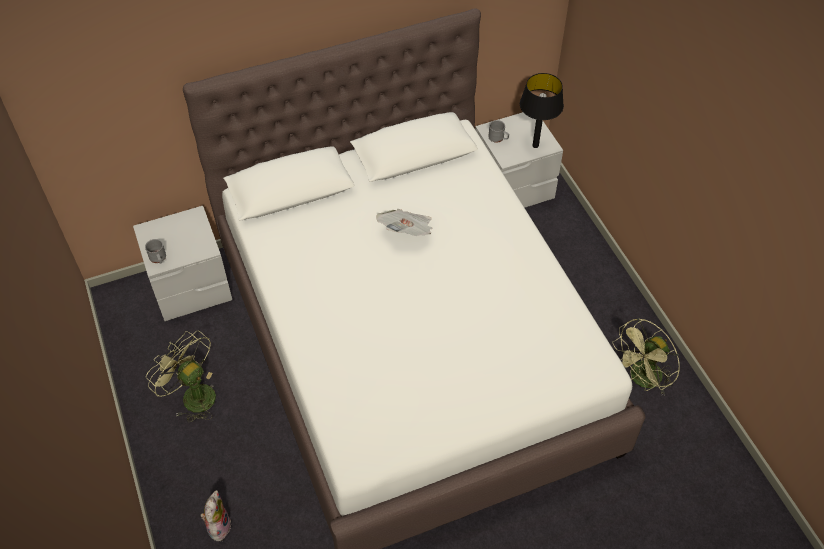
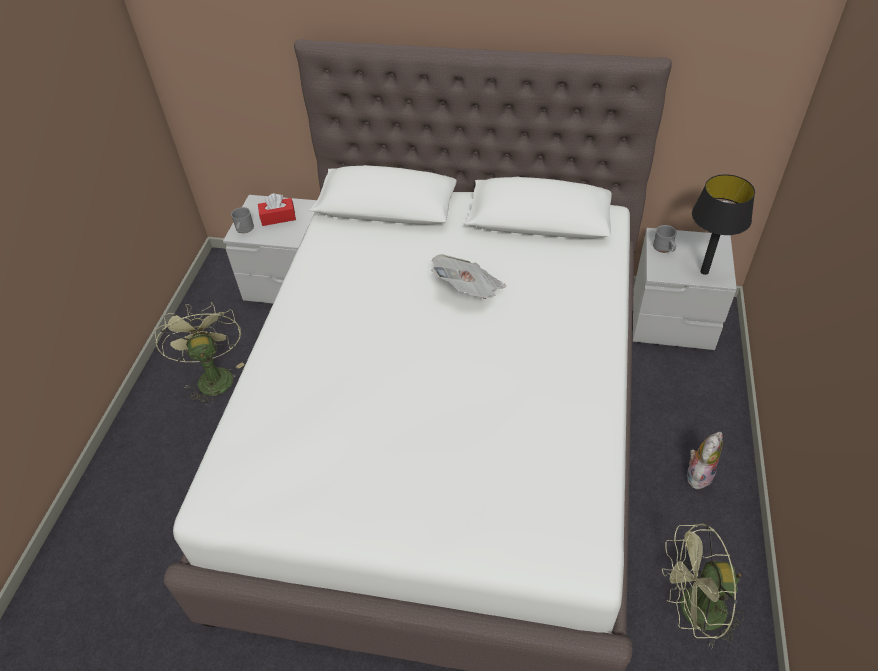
camera: 35 degrees right, 5 degrees down
(179, 235) = (278, 217): none -> red tissue box
(218, 526) = (132, 511): plush toy -> plush toy (698, 474)

